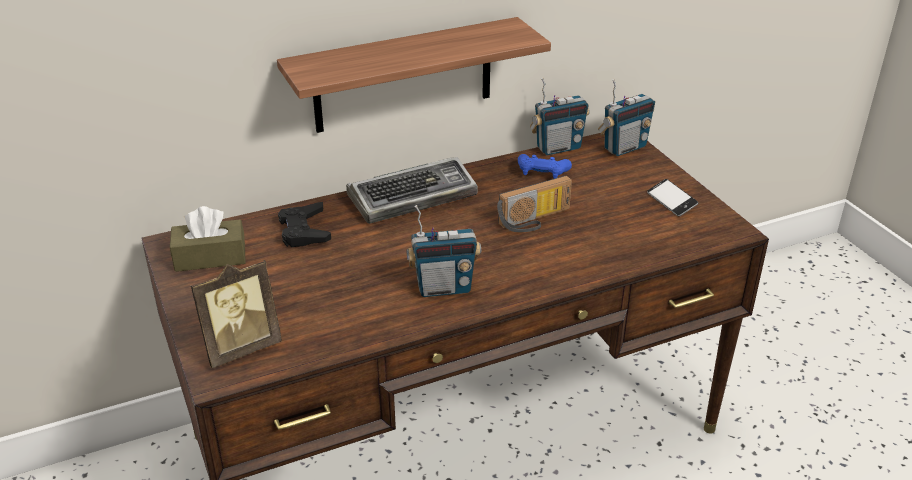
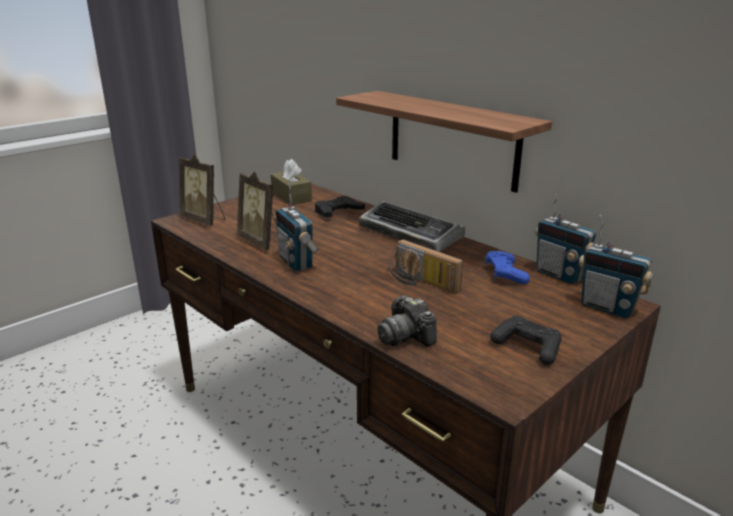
camera: 70 degrees right, 10 degrees down
(363, 305) = (262, 242): none -> picture frame
(634, 253) = (406, 336): none -> camera
(671, 201) = (527, 347): phone -> black game controller

